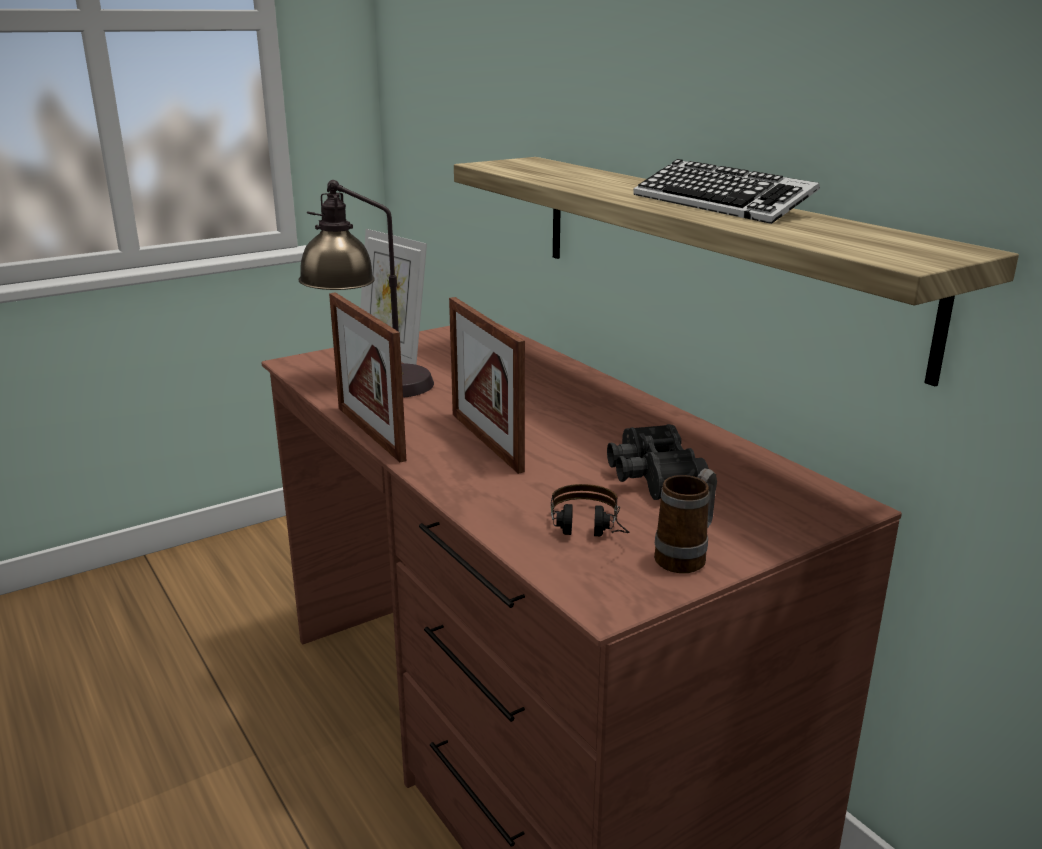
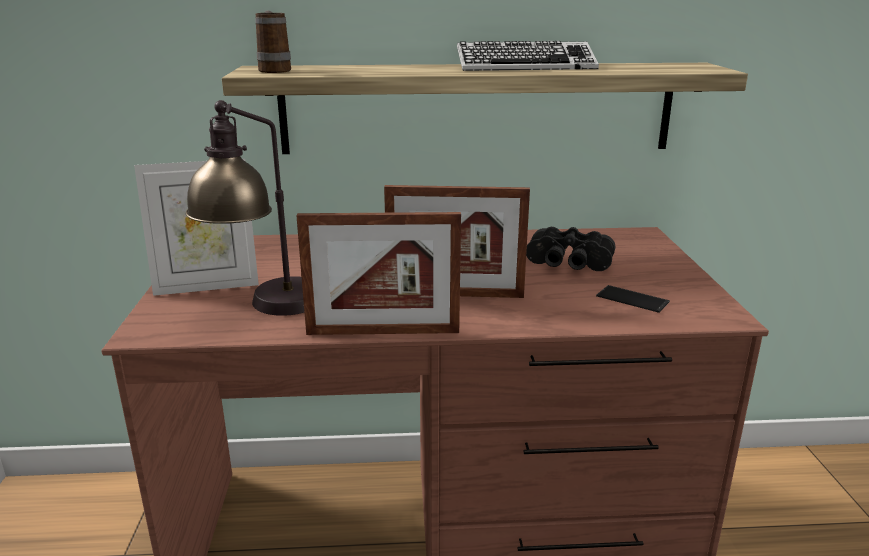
camera: 60 degrees left, 0 degrees up
(588, 532) = (632, 299): headphones -> phone
(686, 556) = (680, 283): mug -> mug (274, 70)

